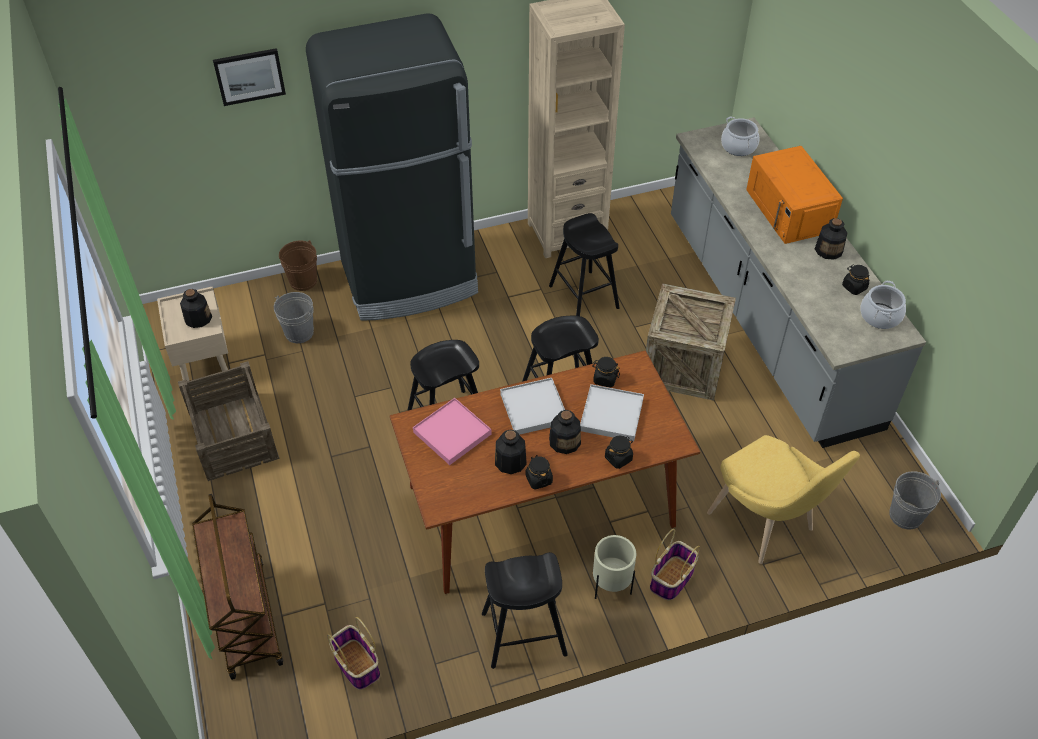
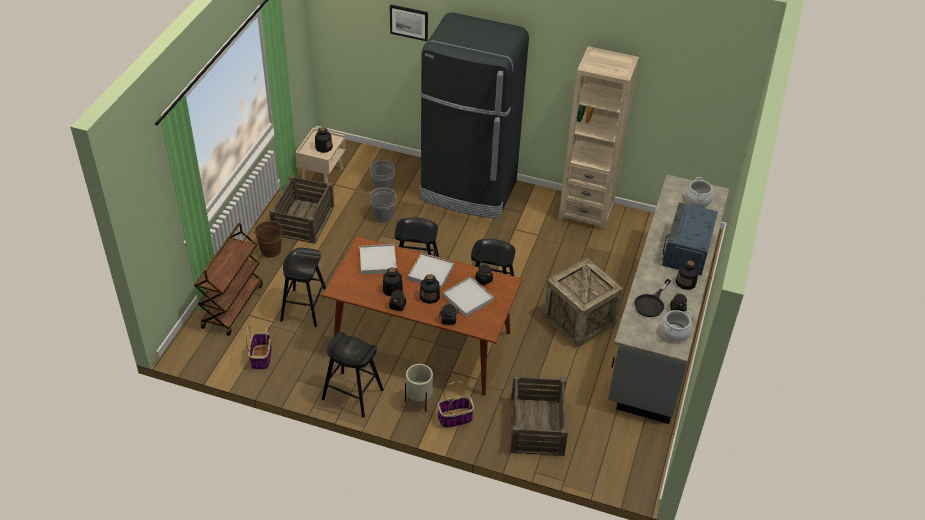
camera: 35 degrees right, 5 degrees down
(303, 281) = (410, 163): brown bucket -> brown bucket (271, 250)
(452, 433) = (377, 261): pink tray -> white tray
(584, 297) = (559, 252): black stool -> black stool (304, 308)
(766, 526) = (536, 426): yellow chair -> crate
(789, 211) = (687, 250): orange microwave -> blue microwave
(822, 295) = (651, 303): none -> black frying pan
(906, 515) = (627, 472): grey bucket -> grey bucket (383, 216)

